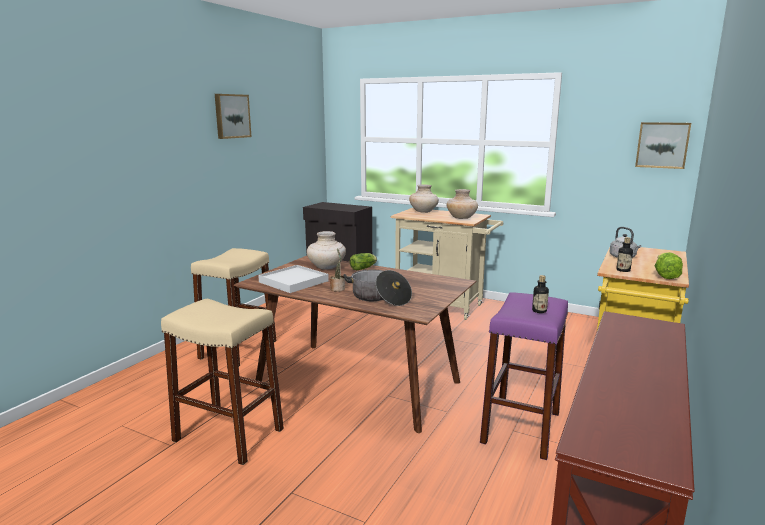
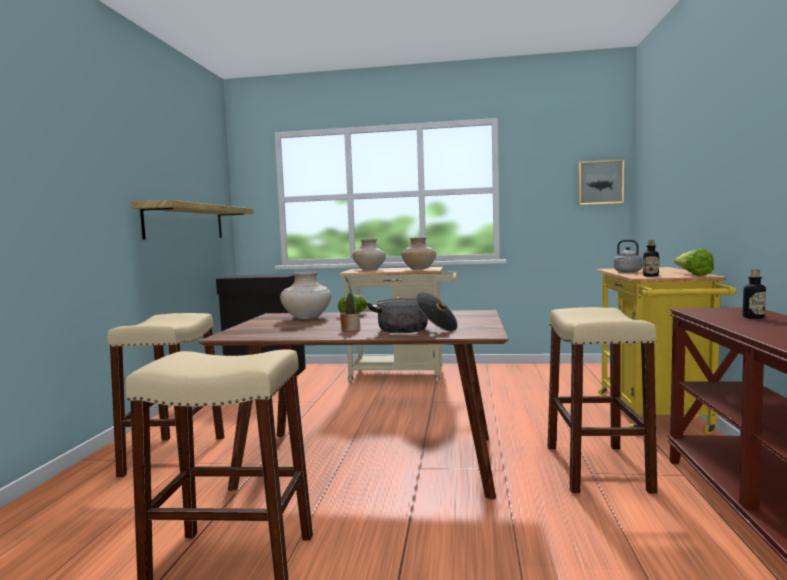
camera: 20 degrees left, 10 degrees down
(231, 116) = (136, 152): picture -> none
(276, 163) = (185, 222): none -> shelf
(293, 281) = (282, 330): white tray -> none
(521, 427) = (596, 468): purple stool -> beige stool
(539, 311) = (609, 316): bottle -> bottle (753, 317)

